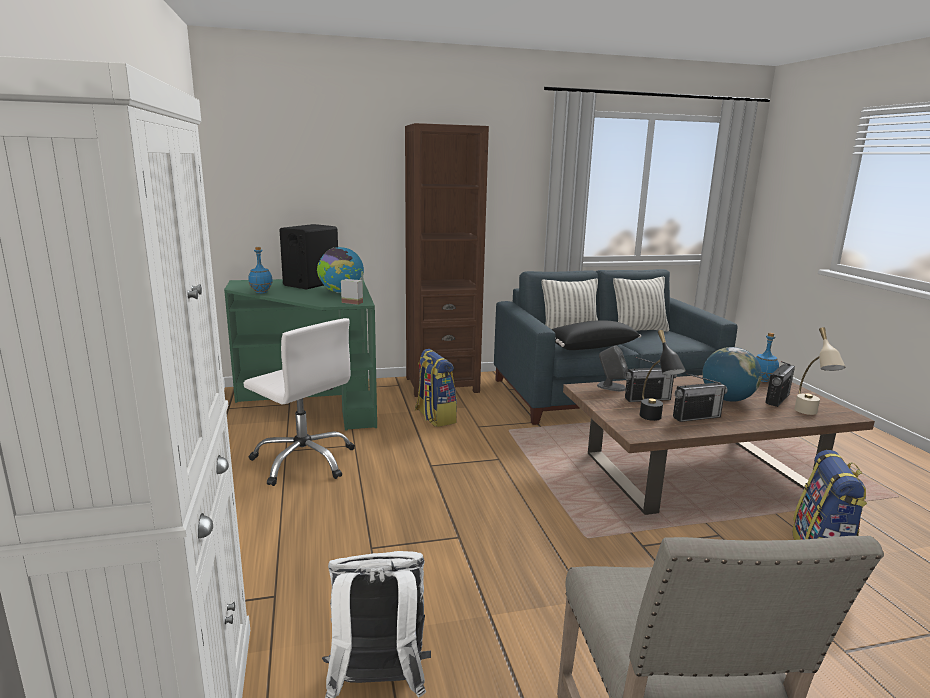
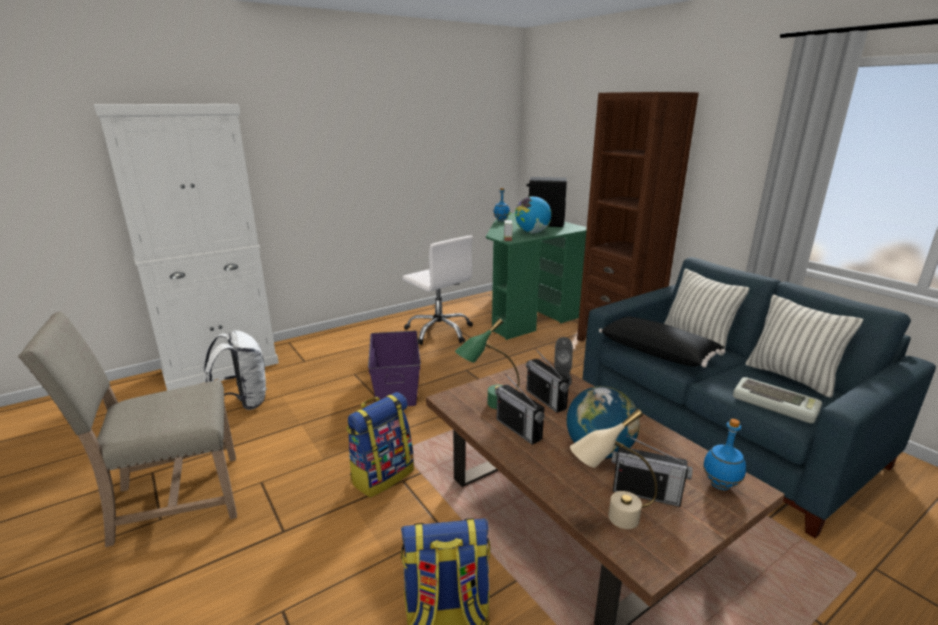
camera: 70 degrees right, 5 degrees up
(304, 461) = (439, 331): white office chair -> white office chair turned 60 degrees counterclockwise
(434, 417) = (547, 355): backpack -> backpack (382, 475)
(434, 518) = (397, 386): none -> purple storage box
(654, 420) = (488, 406): black table lamp -> green table lamp
(680, 341) = (775, 404): none -> keyboard

